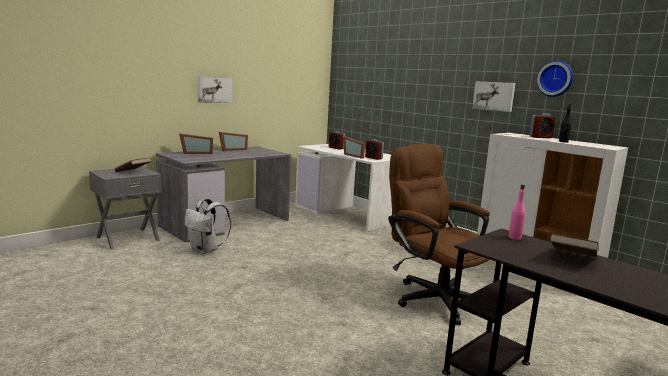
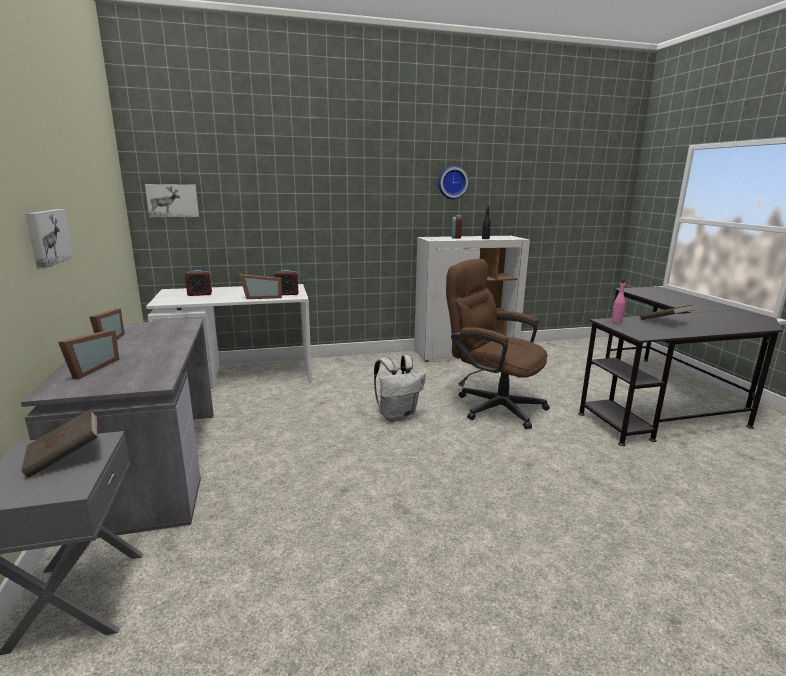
camera: 60 degrees left, 5 degrees up
(206, 250) = (249, 510): white backpack -> white backpack (397, 416)
(433, 297) = (492, 405): brown office chair -> brown office chair turned 45 degrees clockwise
(494, 96) = (396, 202): picture -> picture (173, 200)

